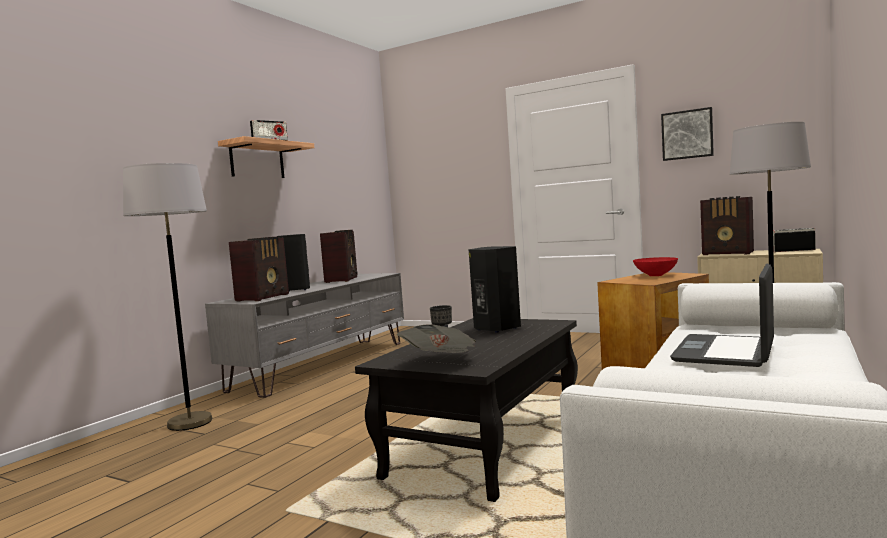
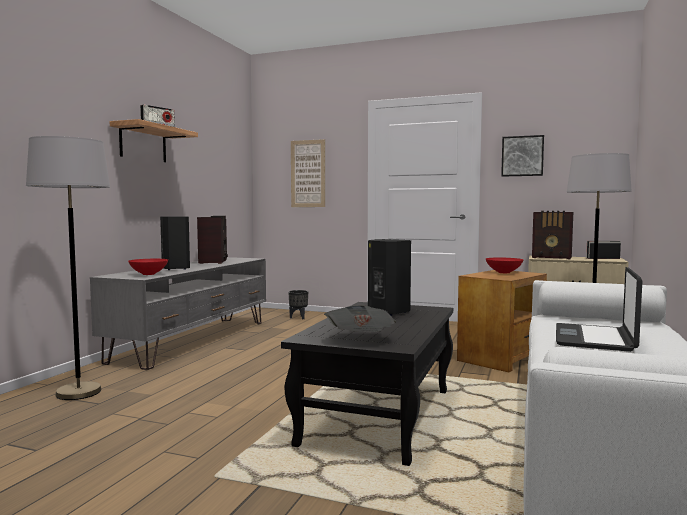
camera: 10 degrees left, 0 degrees up
(264, 297) = (149, 274): radio -> red bowl
(446, 176) = (308, 173): none -> picture

